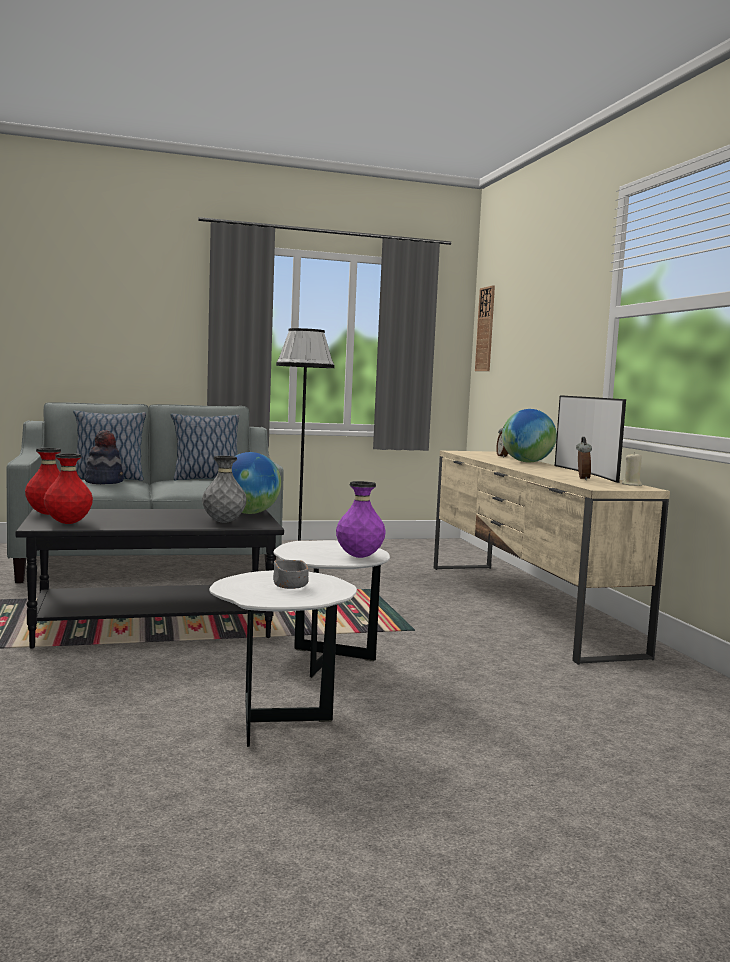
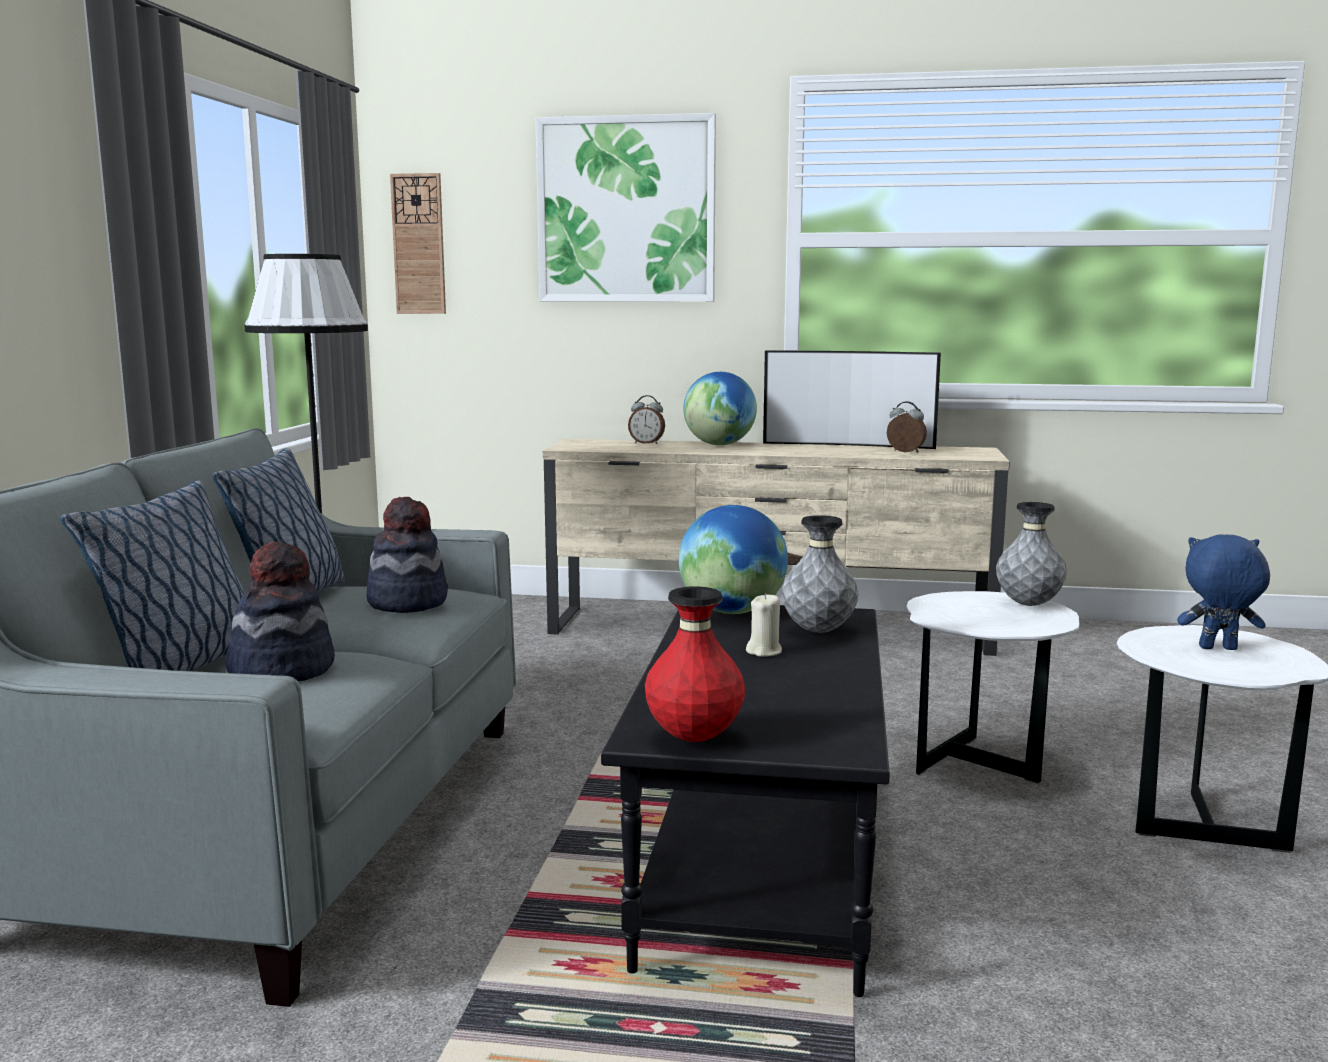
camera: 65 degrees left, 5 degrees up
(68, 523) = (817, 726): red vase -> none
(208, 484) = (408, 602): none -> hat
(290, 586) = (1217, 649): grey bowl -> blue plush toy
(359, 557) = (1028, 605): purple vase -> grey vase
(550, 299) = (626, 210): none -> picture
(632, 485) = (954, 448): beige candle -> beige candle (764, 651)

